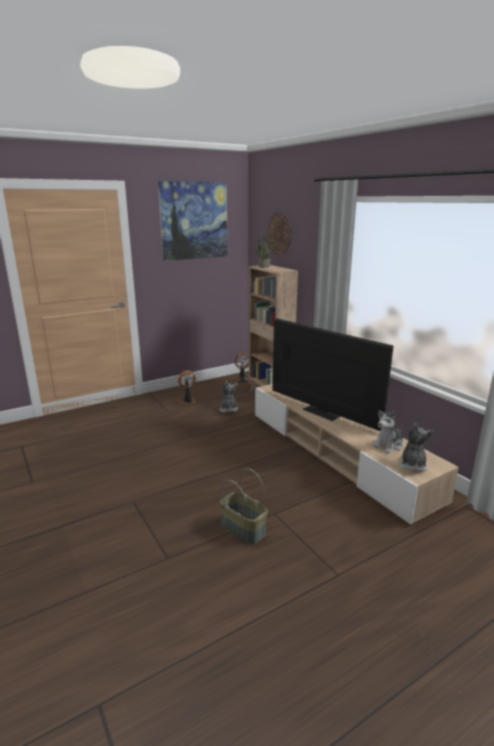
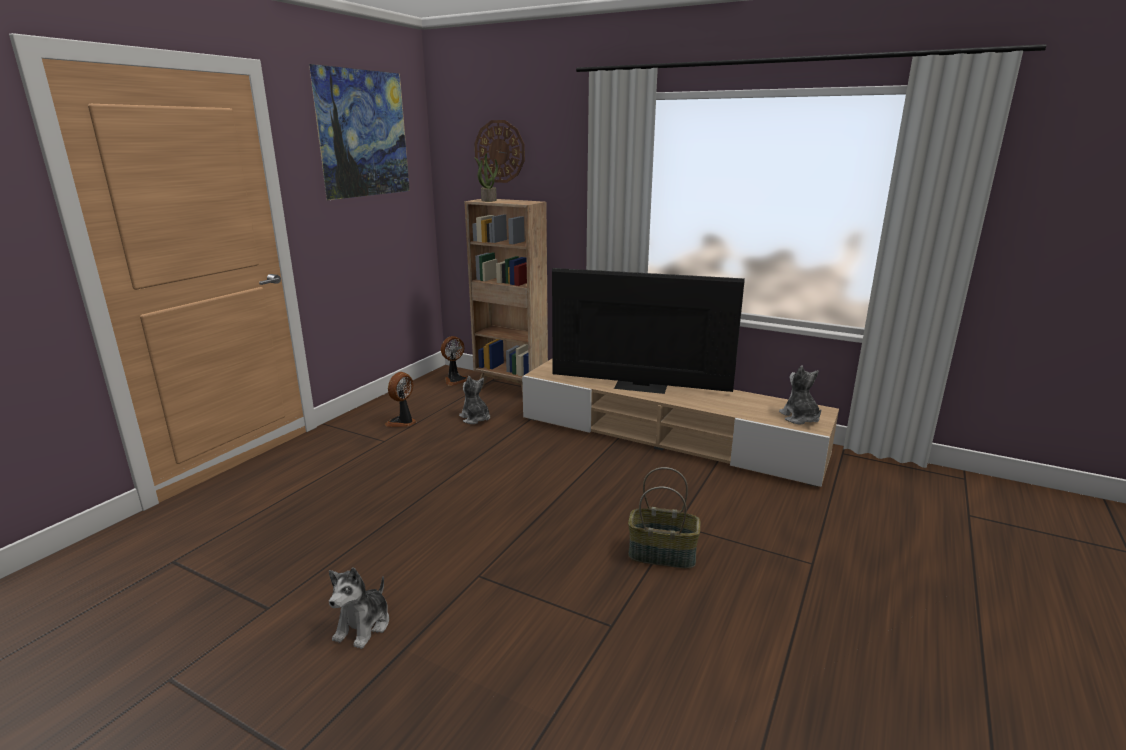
camera: 30 degrees left, 0 degrees up
(388, 445) = (753, 404): plush toy -> plush toy (363, 626)

